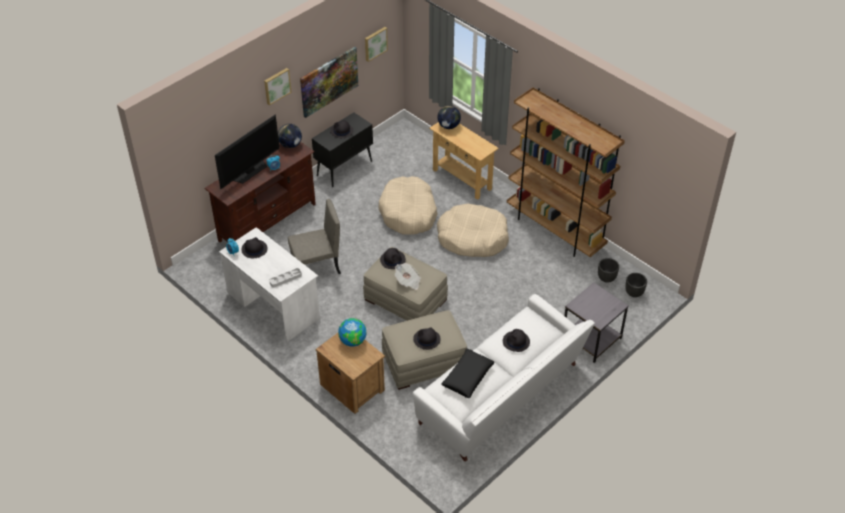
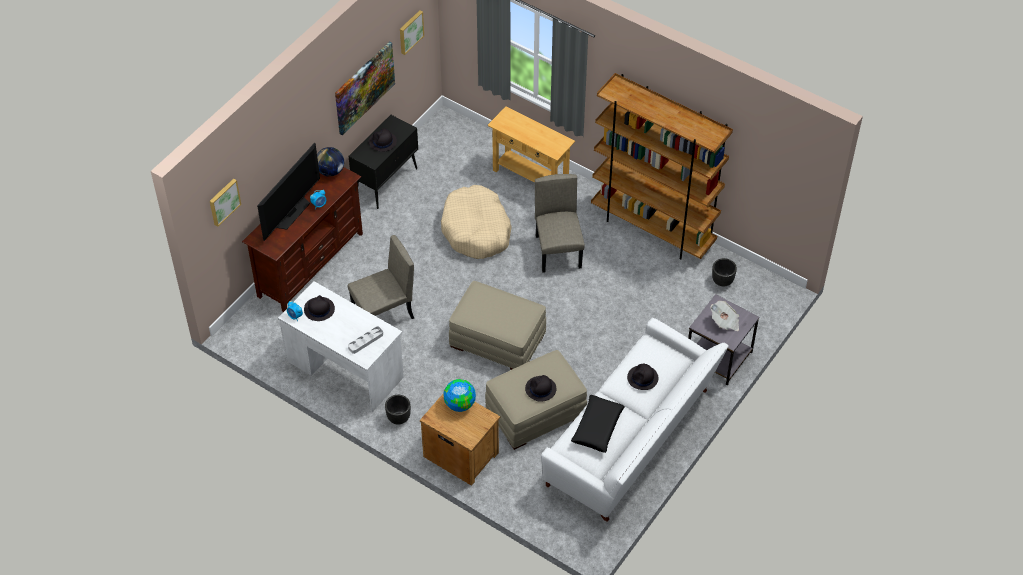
camera: 10 degrees left, 5 degrees up
(276, 85) = (311, 107): picture -> picture (223, 201)
(392, 260) = (479, 297): black hat -> none
(408, 281) = (503, 322): newspaper -> newspaper (725, 322)
(449, 126) = (510, 120): globe -> none
(472, 238) = (558, 252): beige dog bed -> beige chair
(634, 293) = (757, 295): black planter -> black planter (399, 418)

